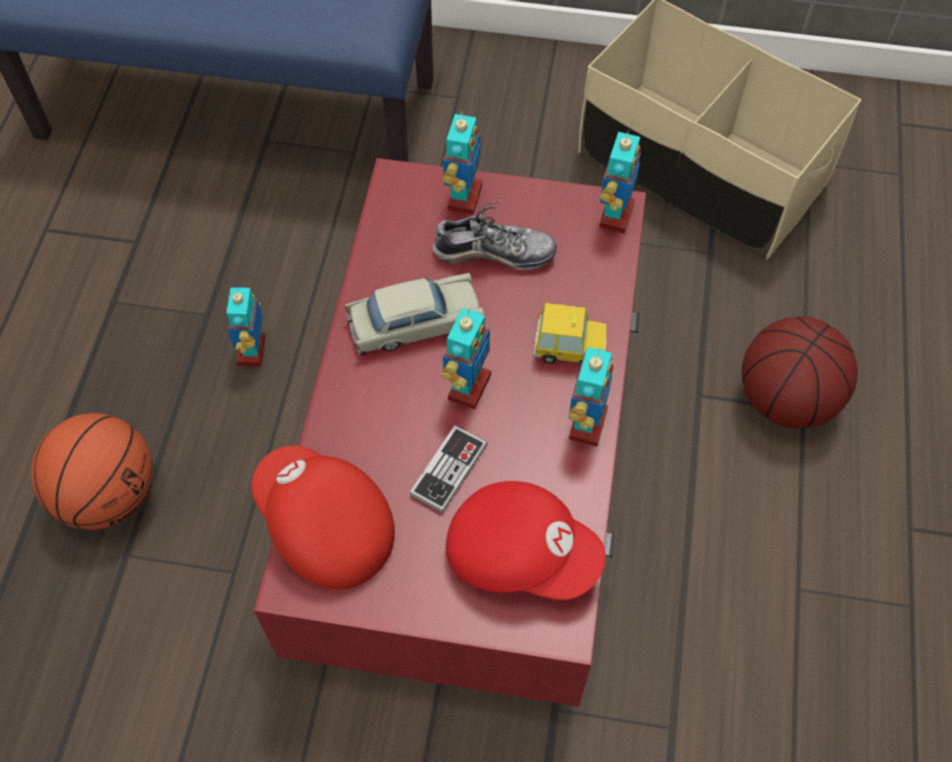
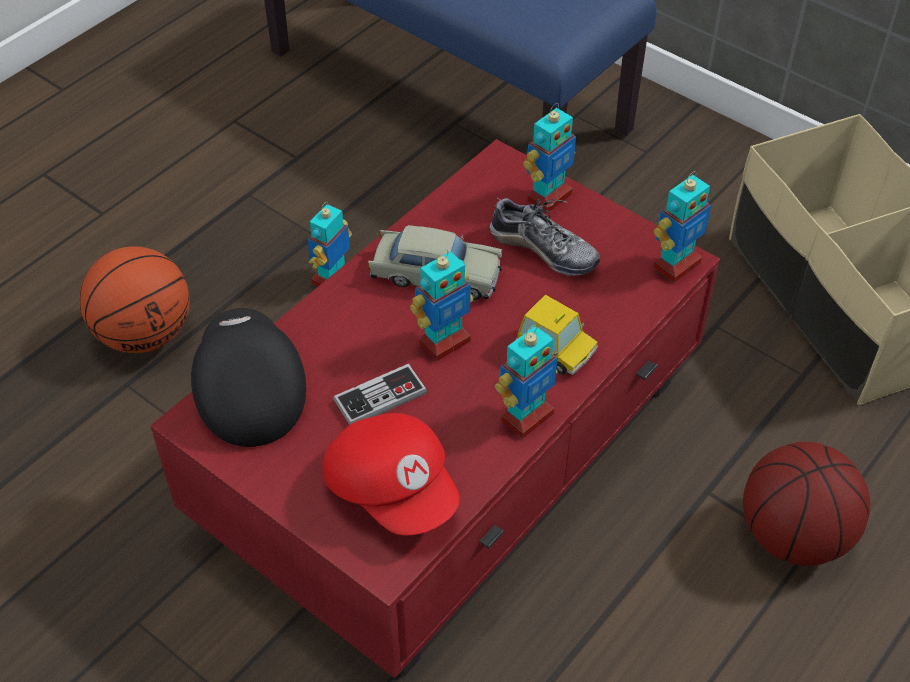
camera: 30 degrees right, 10 degrees down
(324, 527) = (248, 392): red cap -> black cap

